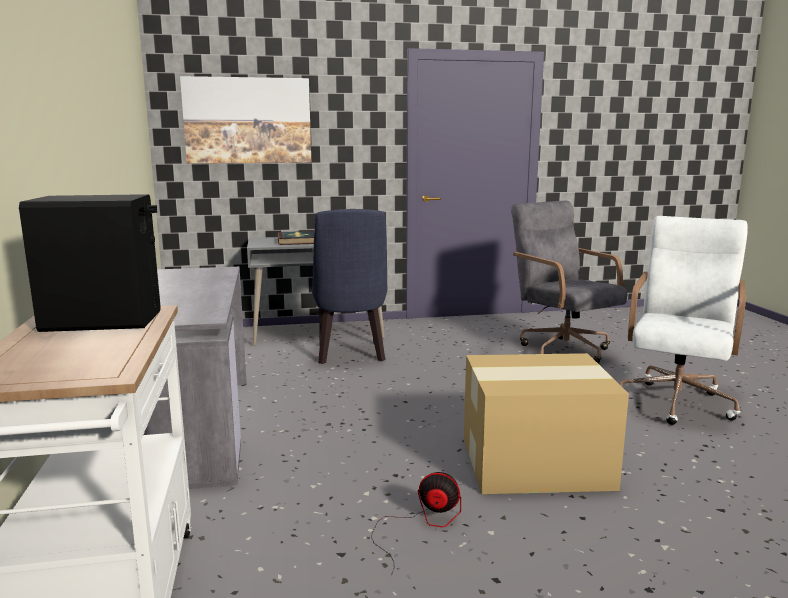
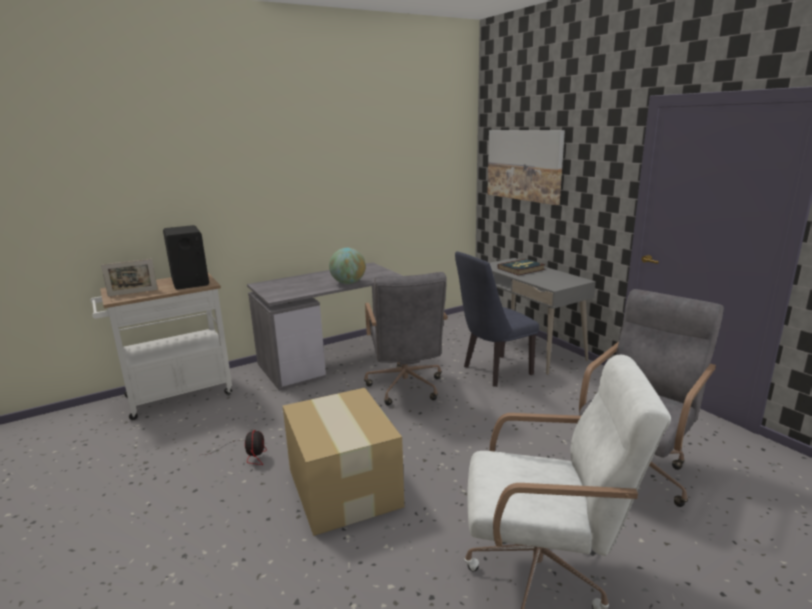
camera: 70 degrees right, 5 degrees up
(83, 360) = (133, 293): none -> picture frame
(214, 285) = (348, 283): none -> globe
(342, 399) = (406, 390): none -> grey office chair

